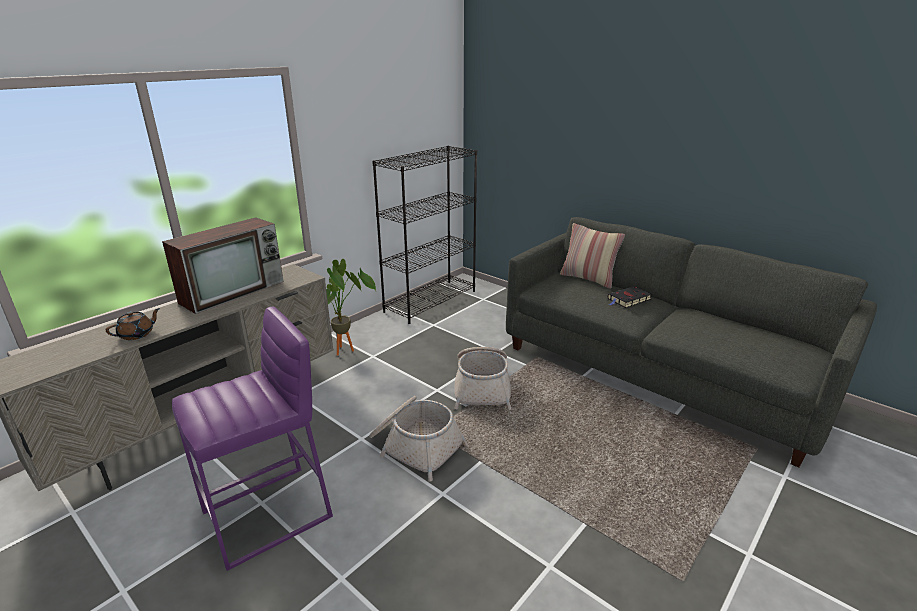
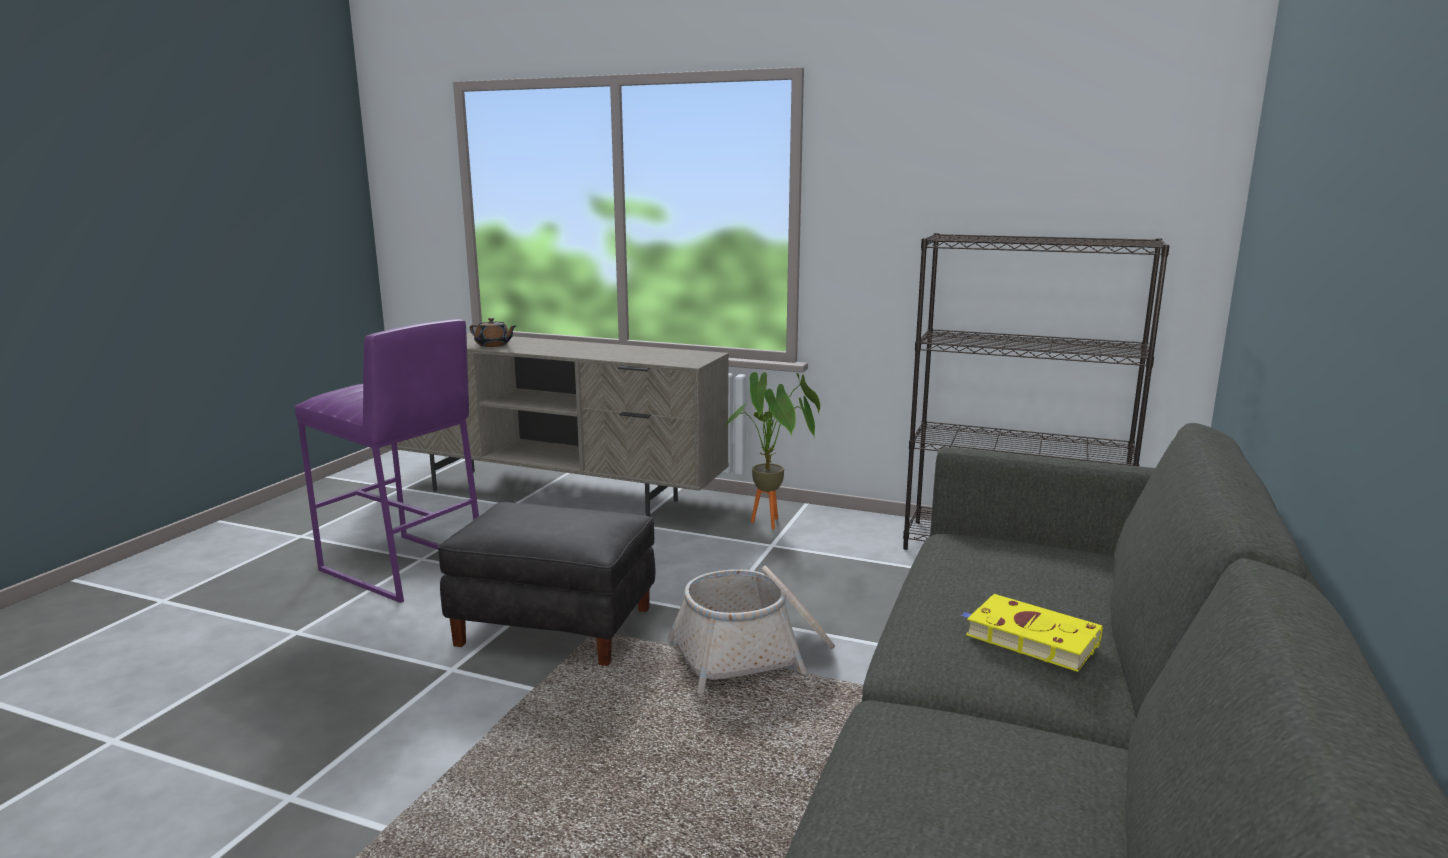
camera: 70 degrees right, 10 degrees down
(234, 291) = (618, 349): television -> none
(415, 446) = (556, 626): basket -> black ottoman
(588, 279) = (1102, 582): pillow -> none
(628, 299) = (1028, 638): black book -> yellow book

